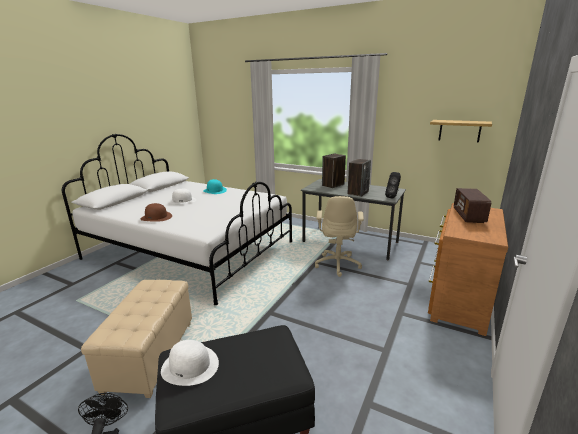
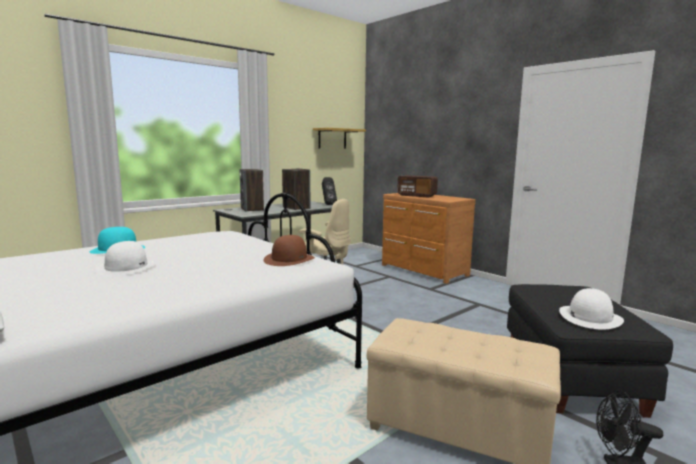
camera: 70 degrees left, 10 degrees down
(156, 217) = (192, 286): brown hat -> brown hat (289, 259)

